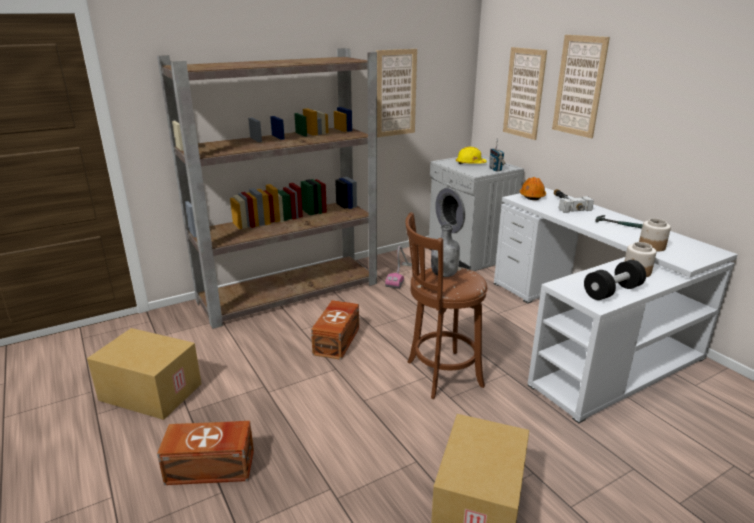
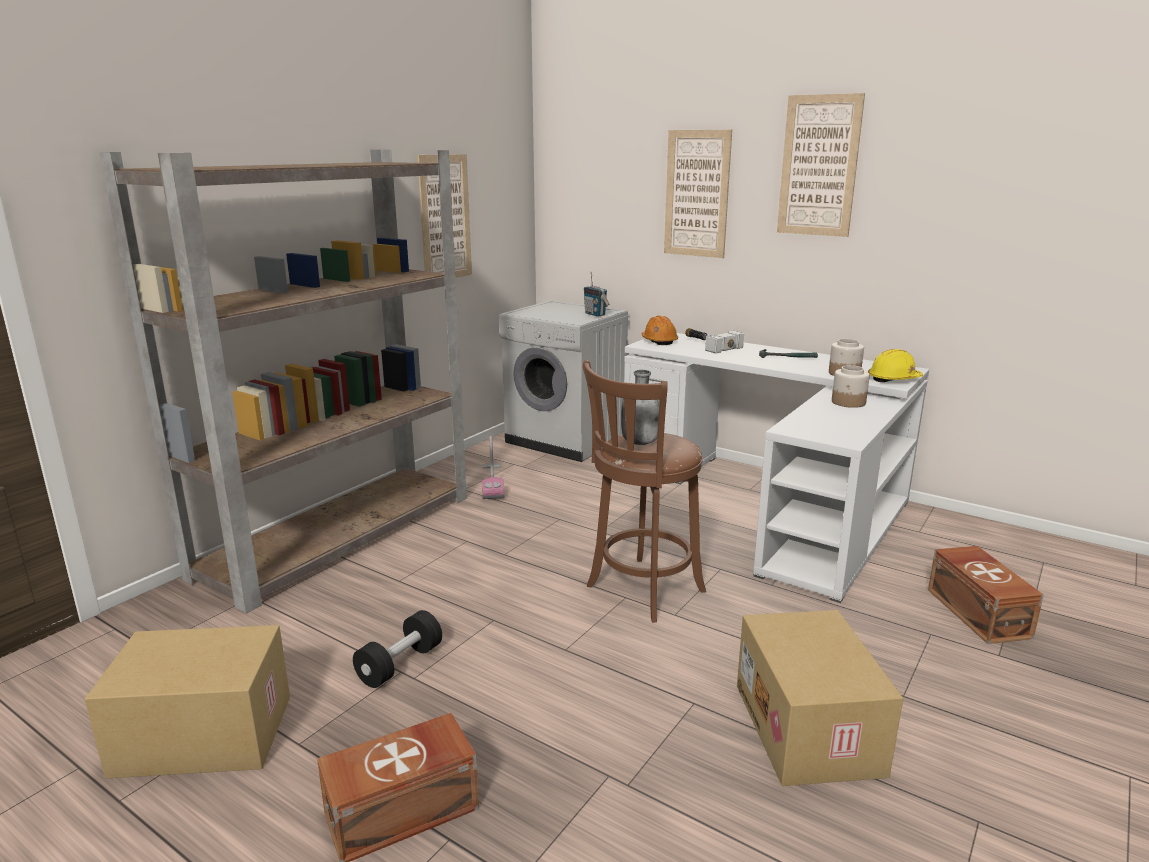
camera: 25 degrees left, 5 degrees down
(337, 340) = (467, 583): brown storage box -> brown storage box (978, 612)
(470, 163) = (555, 312): yellow hard hat -> yellow hard hat (893, 379)
(524, 93) = (615, 210): picture -> picture (819, 166)
(612, 292) = (847, 426): black dumbbell -> black dumbbell (400, 664)

